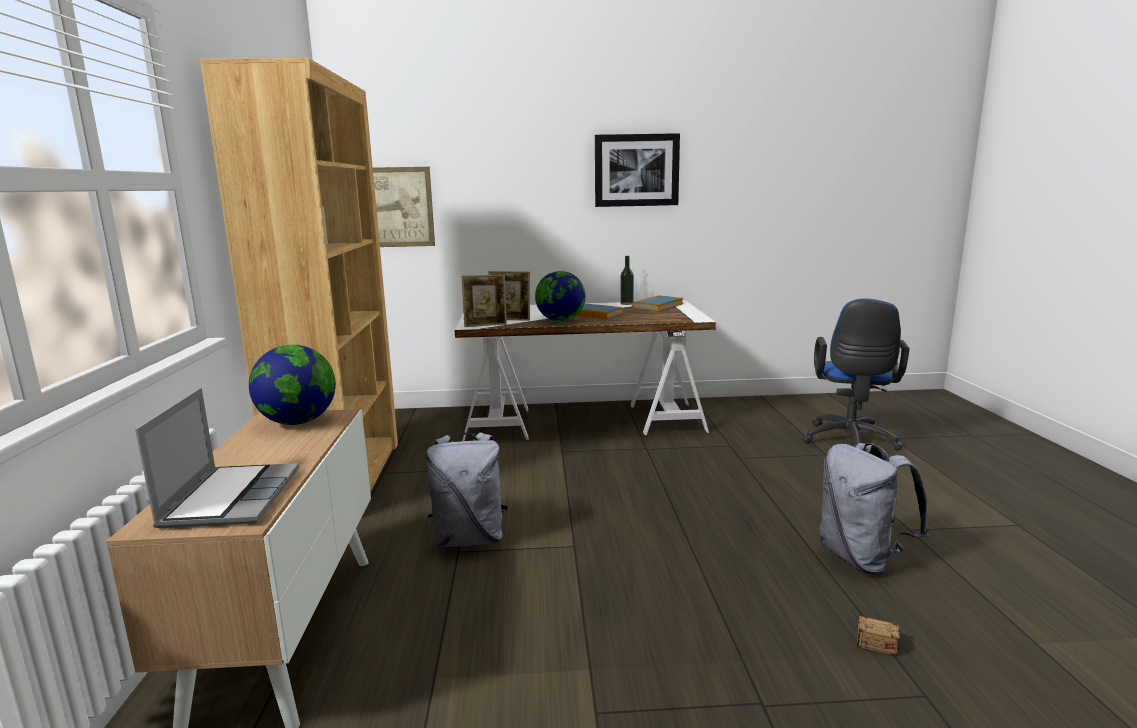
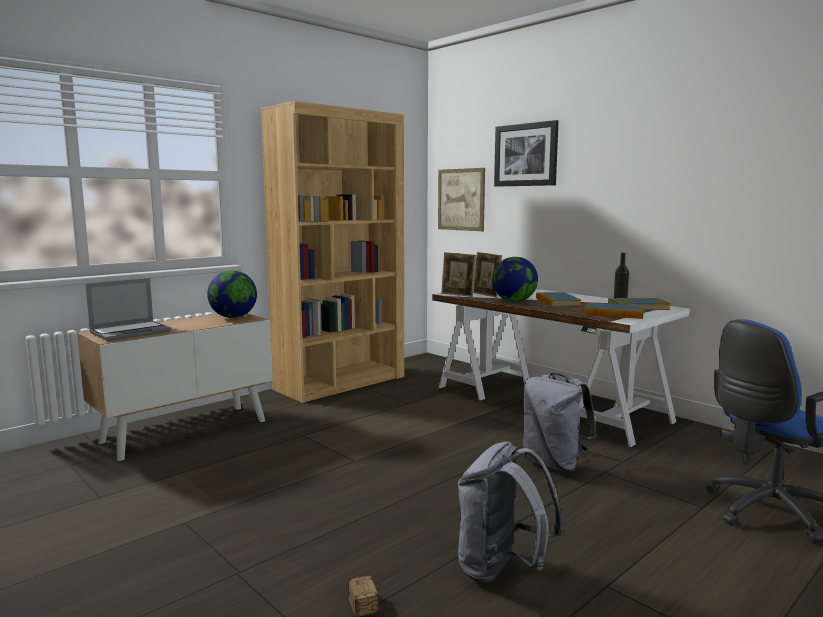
camera: 50 degrees right, 5 degrees down
(470, 538) = (321, 432): grey backpack -> grey backpack (554, 464)
(636, 170) = (646, 167): picture -> picture (525, 155)
(671, 315) = (614, 314): none -> book

